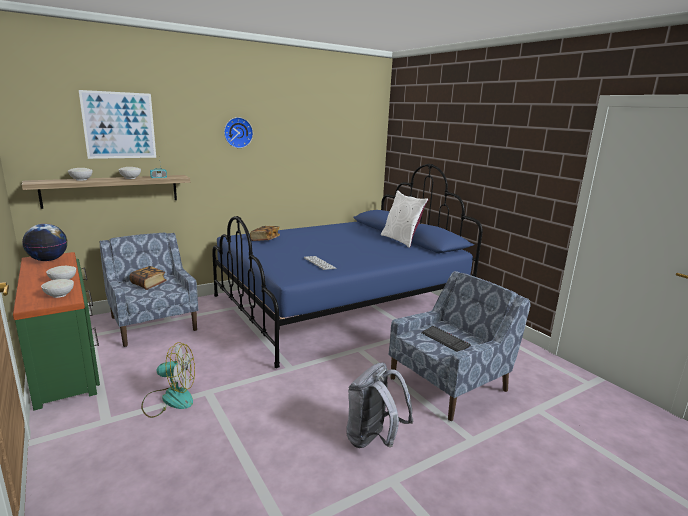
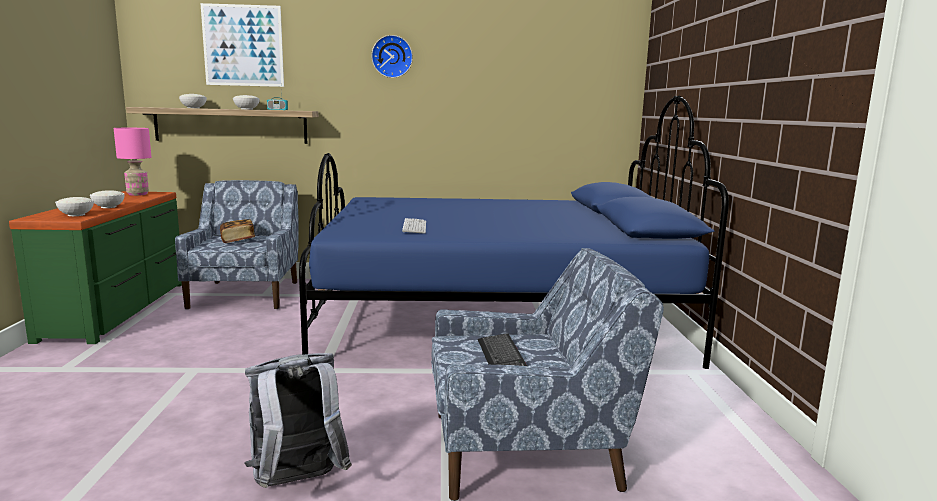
camera: 30 degrees right, 5 degrees down
(48, 260) = (138, 194): globe -> pink table lamp
(169, 399) = (147, 366): fan -> none
(265, 239) = (400, 203): book -> none
(401, 240) = (601, 221): white pillow -> none

